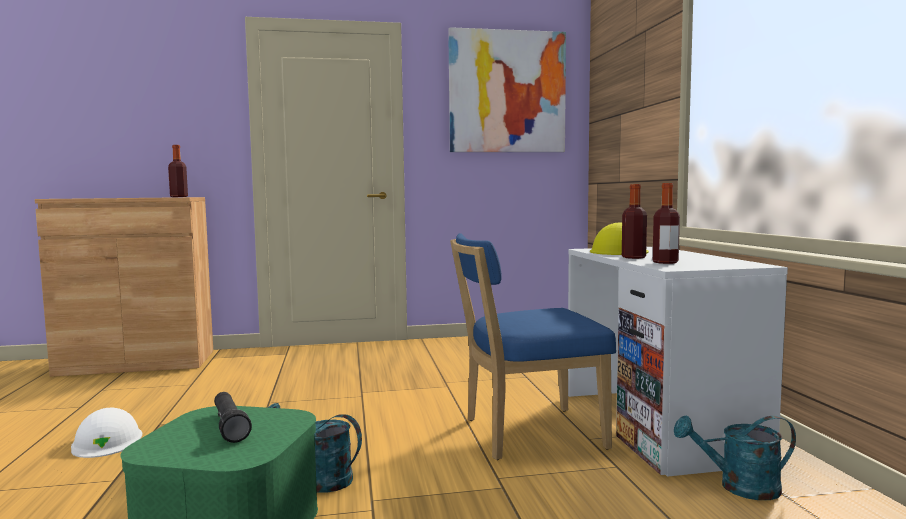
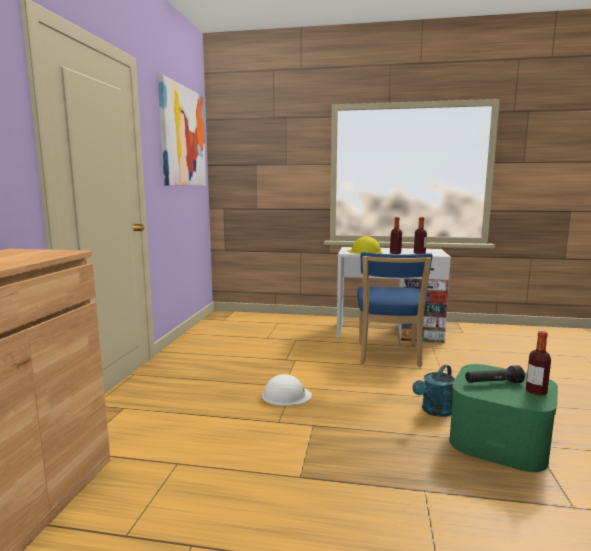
camera: 70 degrees left, 5 degrees up
(107, 441) = (332, 505): white hard hat -> white hard hat (286, 395)
(179, 197) = (60, 252): bottle -> bottle (536, 391)
(739, 487) = (455, 336): turquoise watering can -> none

